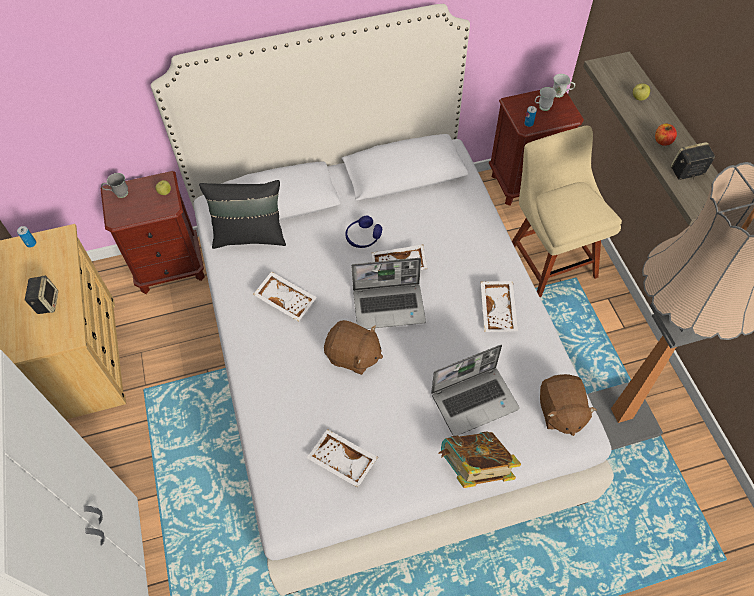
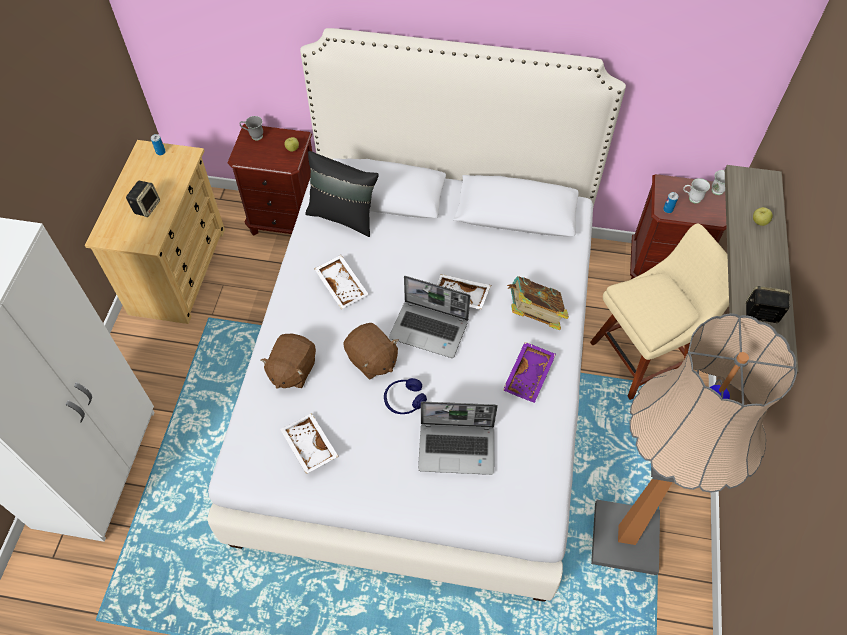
camera: 25 degrees right, 0 degrees up
(363, 237) = (443, 257): blue headphones -> blue headphones (404, 400)
(475, 468) = (422, 507): book -> book (534, 314)
(499, 310) = (529, 376): white tray -> purple tray
(549, 259) = (643, 355): beige chair -> beige chair turned 60 degrees clockwise
(560, 412) = (531, 495): brown plush toy -> brown plush toy (292, 370)
(662, 141) = (755, 274): apple -> none

